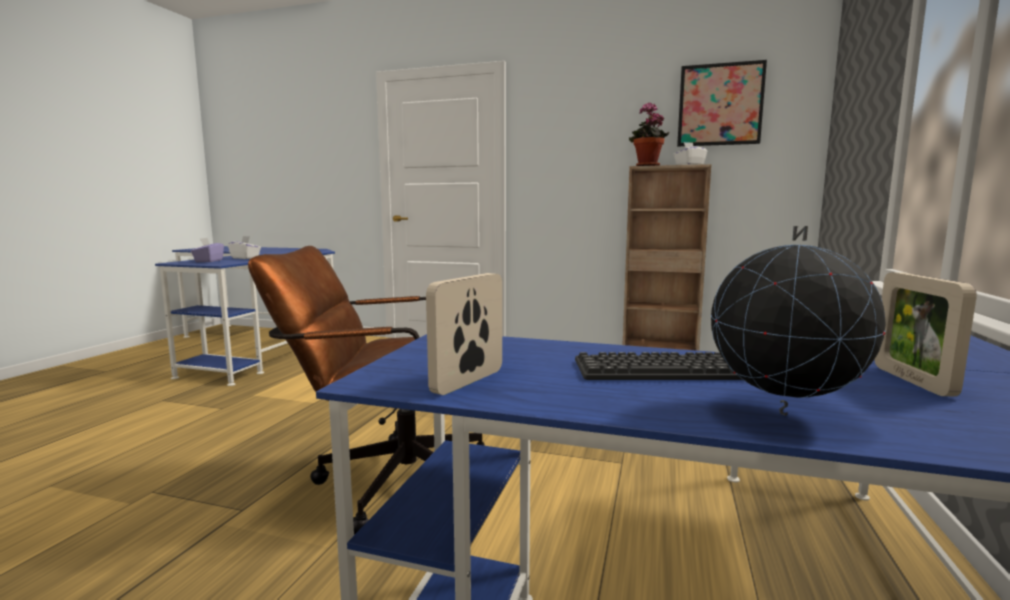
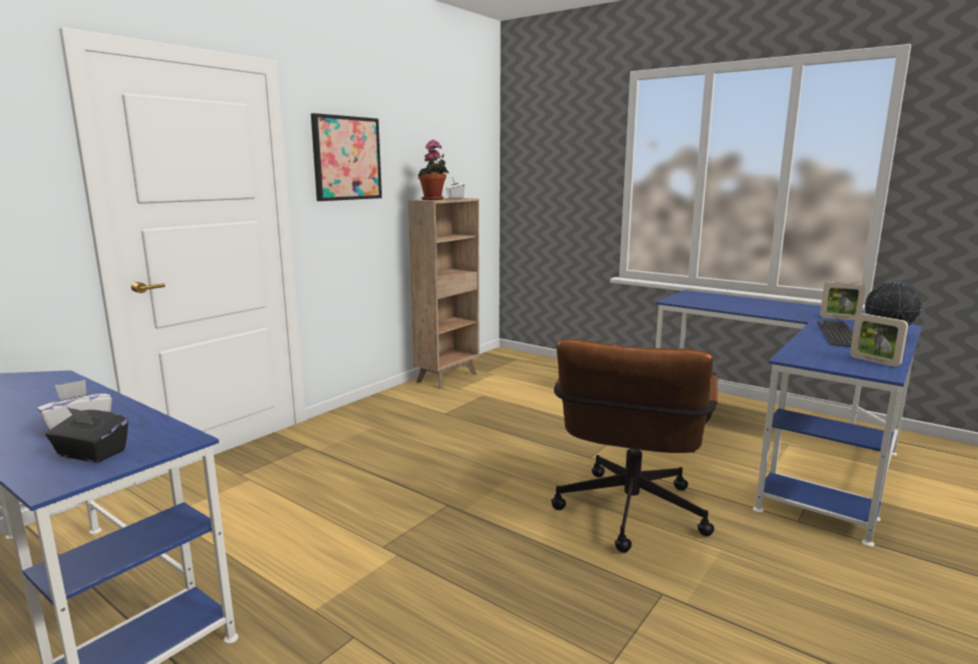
camera: 70 degrees left, 5 degrees up
(208, 261) = (91, 454): purple tissue box -> black tissue box
(720, 105) = (450, 142): picture -> picture (346, 158)

